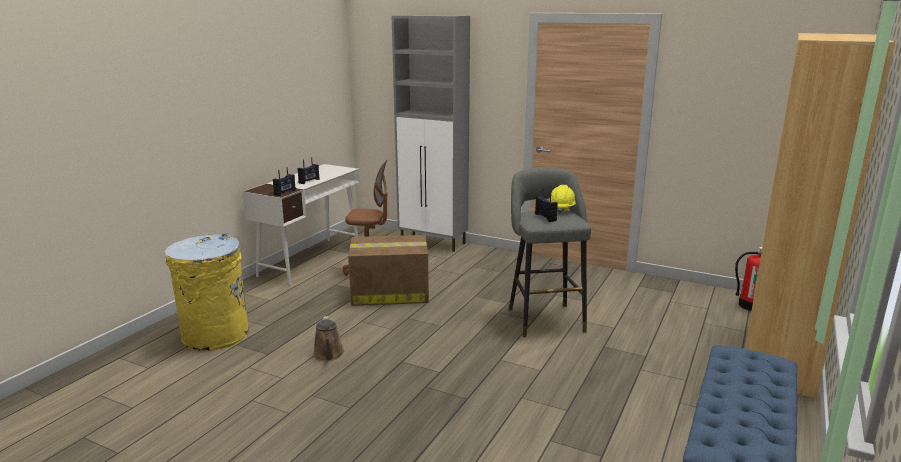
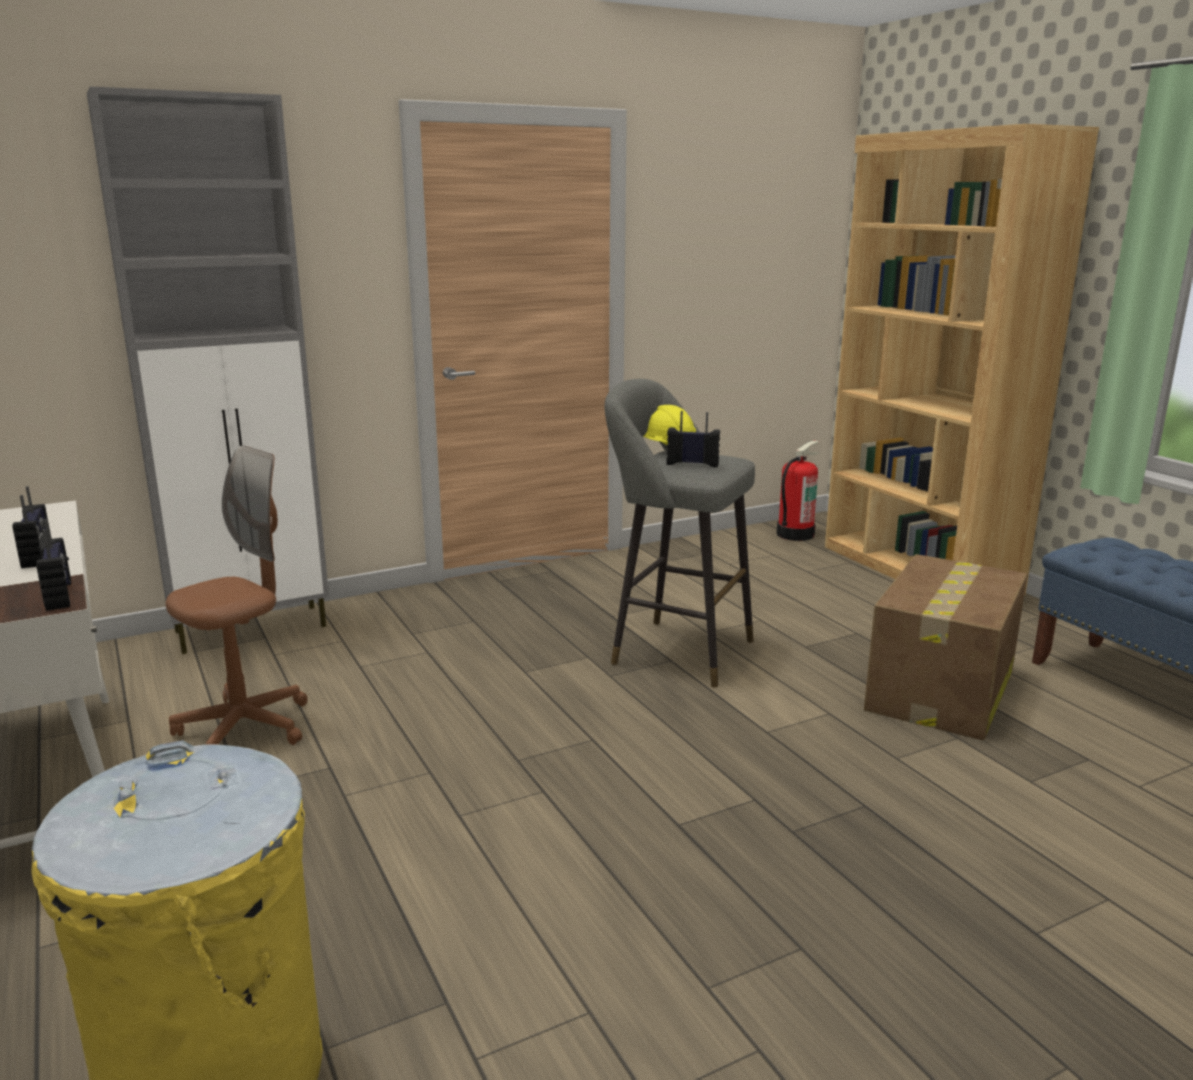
camera: 55 degrees left, 0 degrees up
(328, 355) = (556, 906): brown watering can -> none
(388, 293) = (385, 743): cardboard box -> cardboard box (940, 692)

